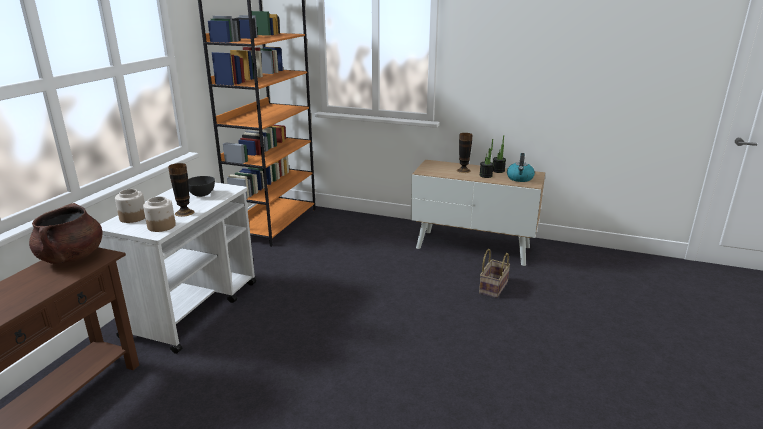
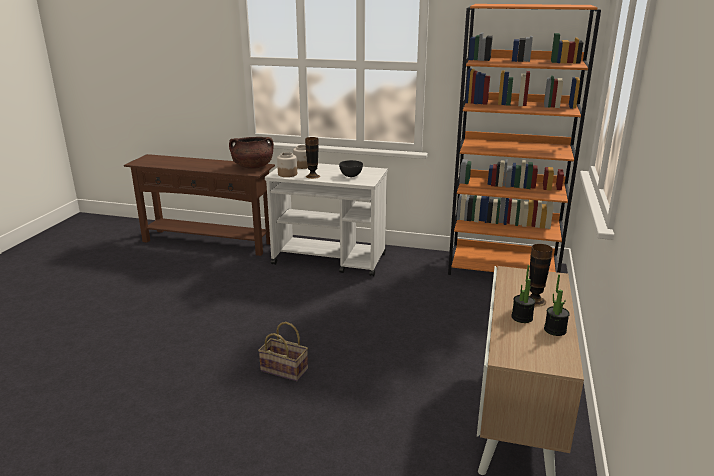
camera: 85 degrees right, 0 degrees up
(493, 287) = (402, 432): basket -> basket (285, 369)
(520, 178) = (527, 348): kettle -> none

